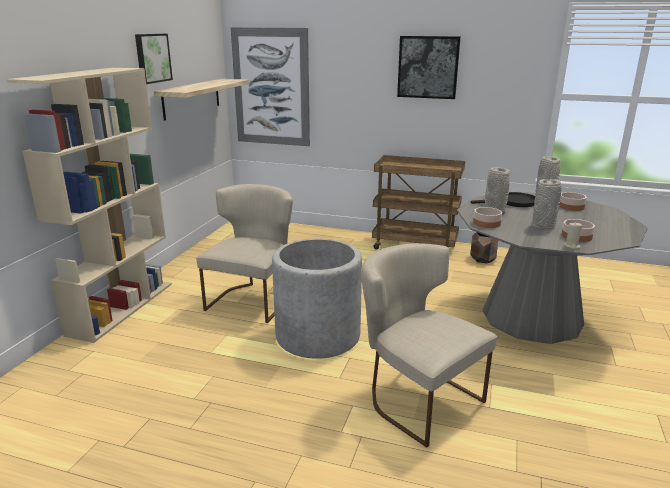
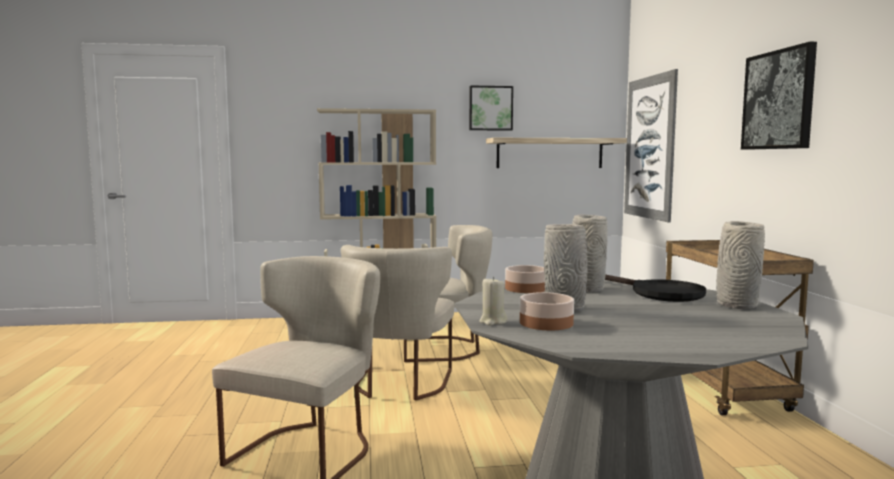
camera: 65 degrees right, 15 degrees down
(318, 336) = (400, 384): grey planter -> beige chair
(483, 259) = (778, 446): brown planter -> none
(570, 206) = (722, 318): bowl -> none

